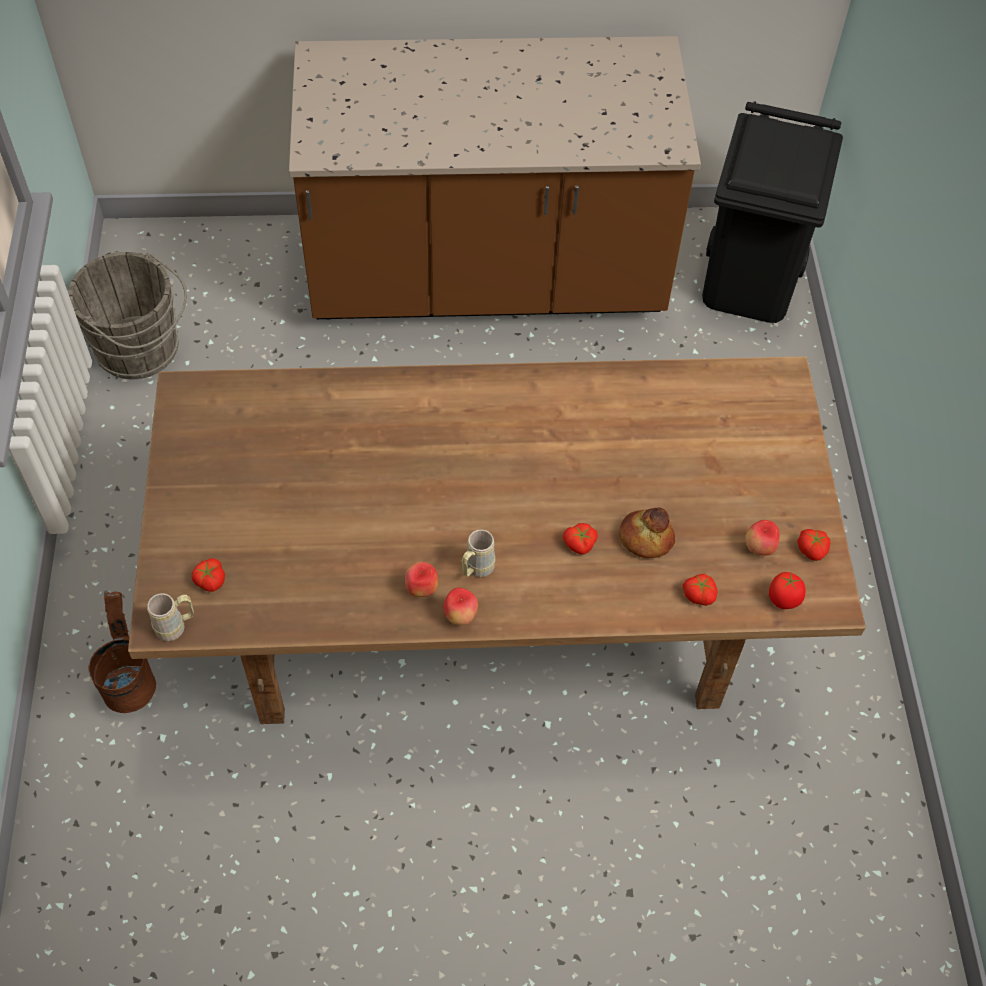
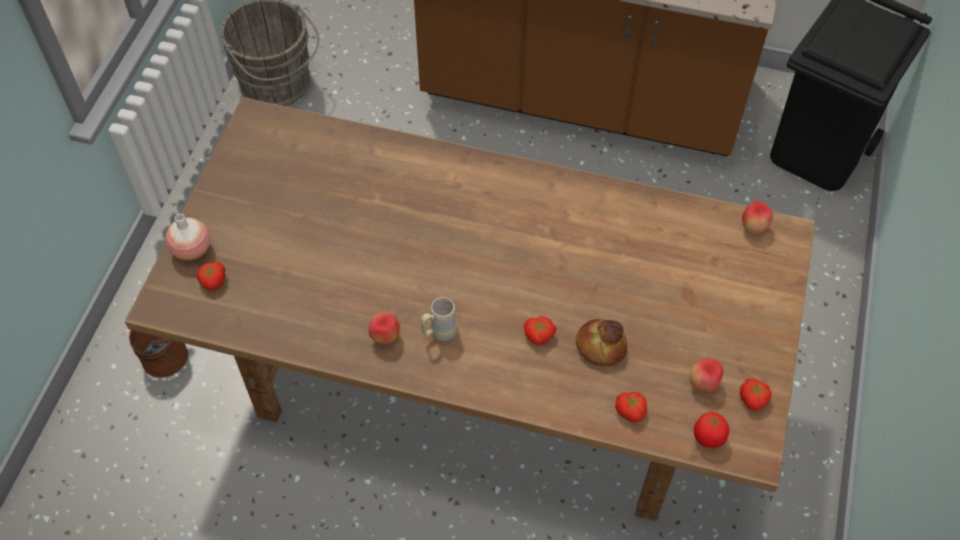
camera: 20 degrees right, 0 degrees up
(172, 553) = (192, 249): none -> vase
(176, 626) = (170, 311): beige mug -> none
(460, 616) = (409, 369): apple -> apple (753, 227)

